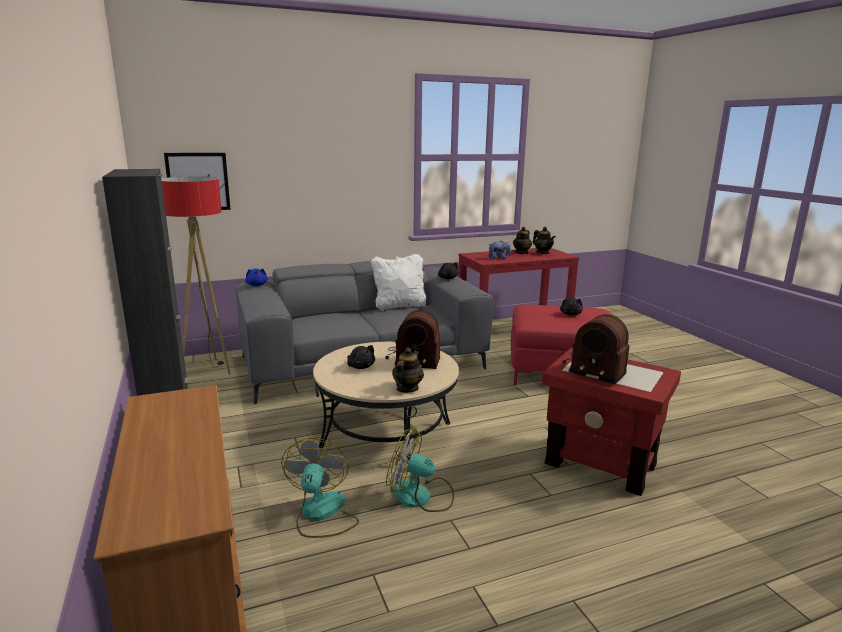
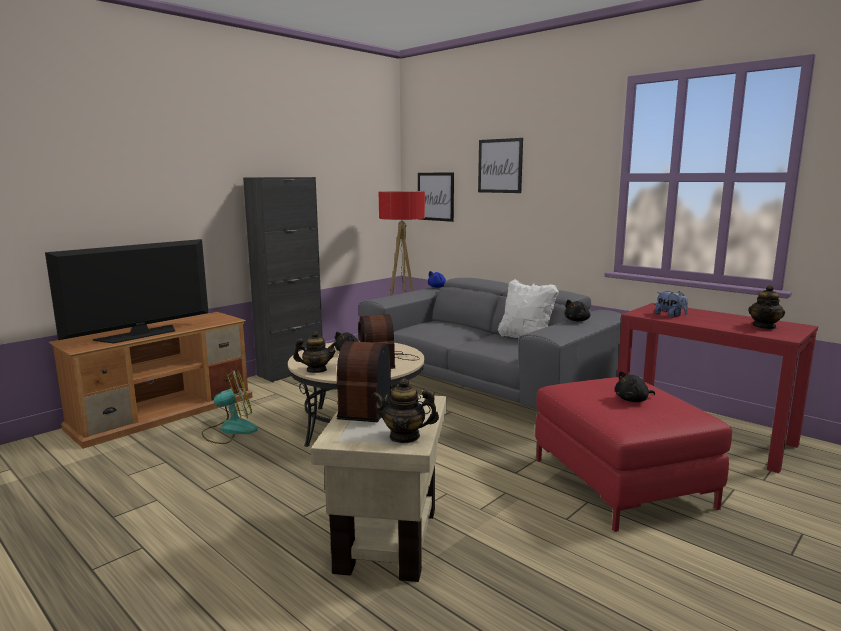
camera: 65 degrees right, 5 degrees down
(188, 461) = (140, 334): none -> television
(290, 146) = (500, 166): none -> picture
(421, 496) = (269, 457): fan -> none
(521, 253) = (734, 319): teapot -> teapot (405, 436)
(600, 464) = (386, 539): red side table -> beige side table

